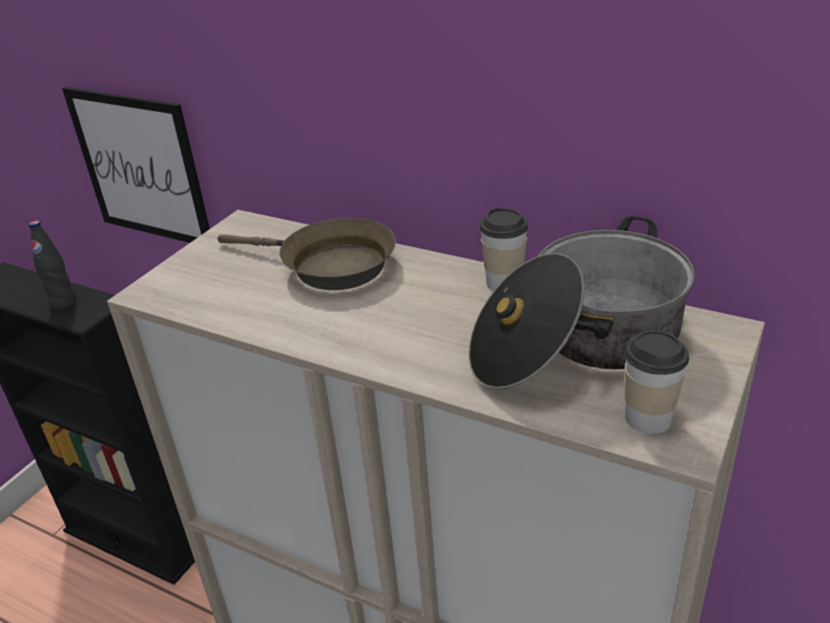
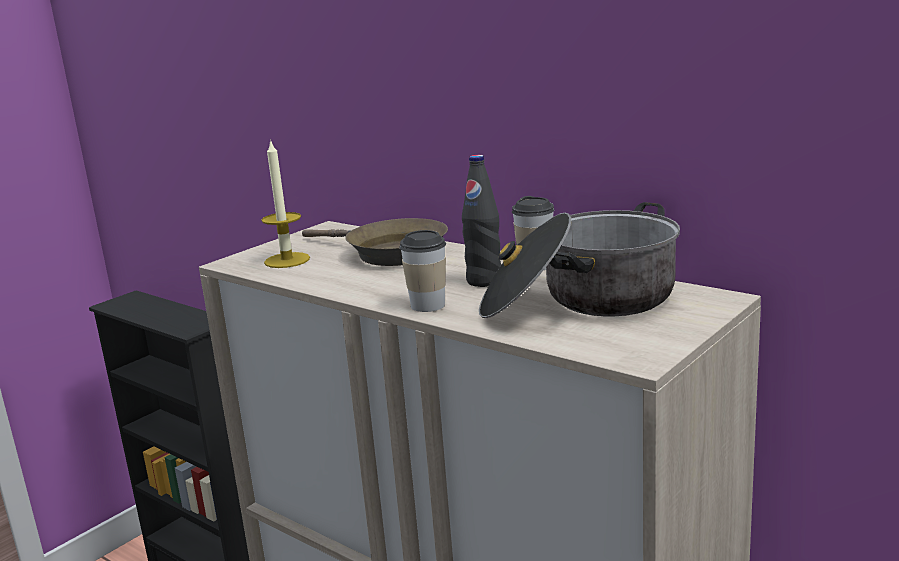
camera: 10 degrees right, 15 degrees down
(64, 303) = (178, 319): black bottle -> black bottle (484, 281)
(140, 167) = (256, 190): picture -> none
(212, 285) = (287, 260): none -> candle
(648, 419) = (617, 343): cup -> cup (428, 305)

